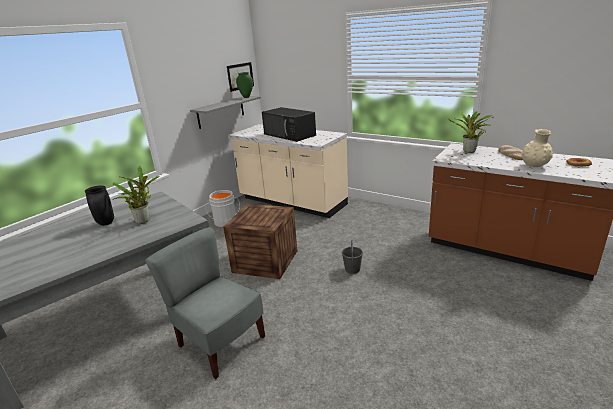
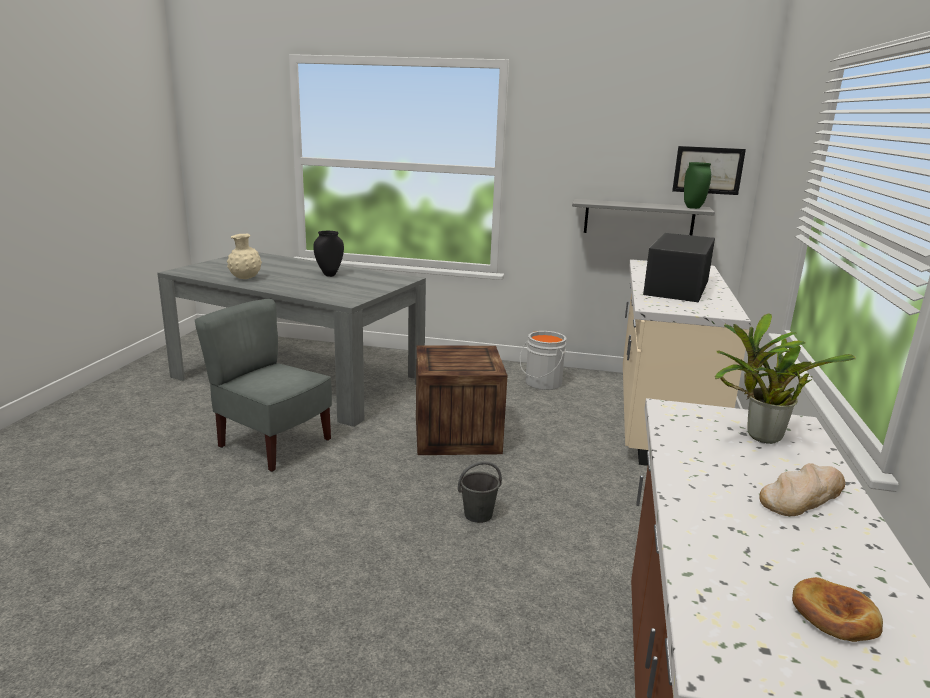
camera: 65 degrees right, 5 degrees down
(144, 220) = (342, 285): potted plant -> none
(220, 343) = (273, 444): grey chair -> grey chair turned 75 degrees counterclockwise
(534, 166) = (723, 524): beige vase -> beige vase (245, 279)

